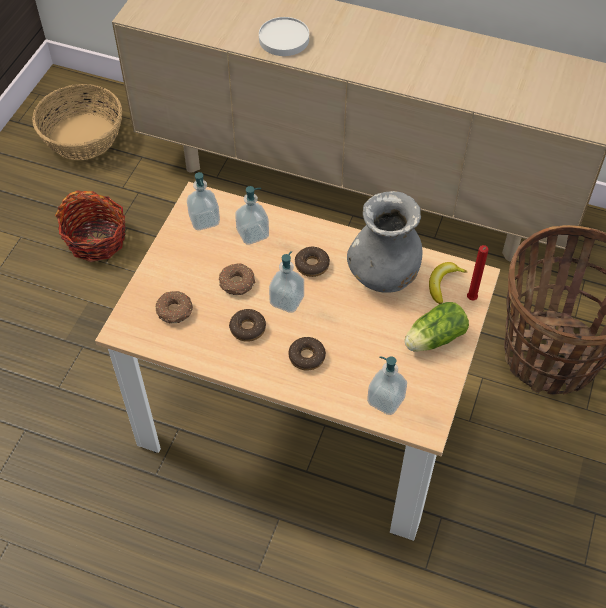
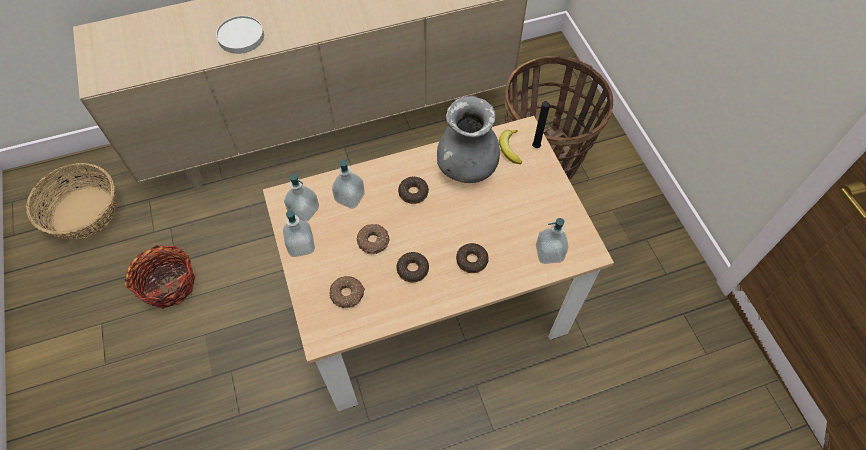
camera: 40 degrees left, 5 degrees up
(287, 300) = (420, 230): soap dispenser -> soap dispenser (301, 245)
(432, 339) = (538, 190): lettuce -> none
(471, 300) = (536, 148): red candle -> black candle

